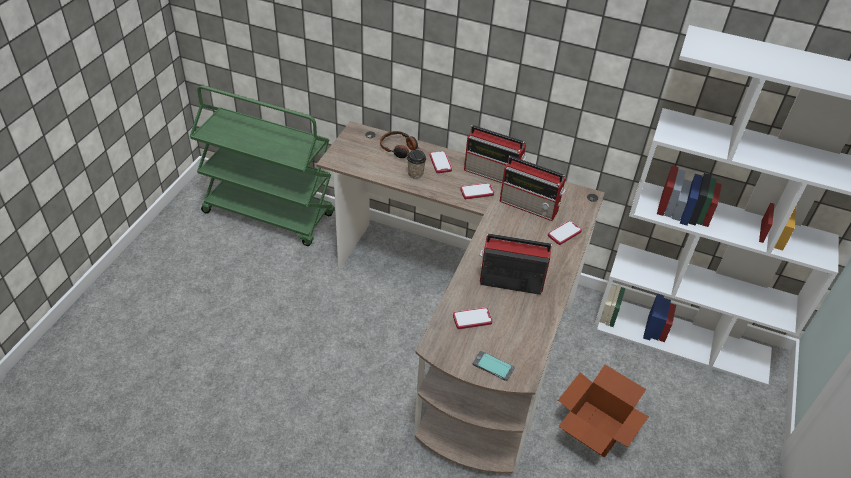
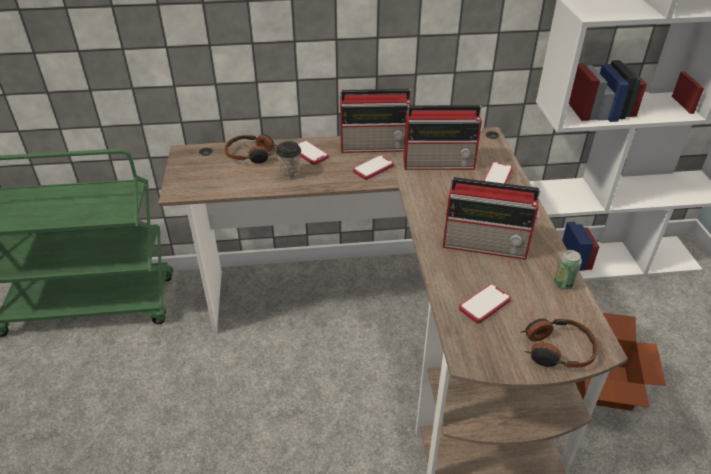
camera: 25 degrees left, 5 degrees down
(493, 366) = (556, 350): phone -> headphones
(509, 281) = (487, 245): radio -> radio turned 150 degrees counterclockwise
(538, 329) = (563, 283): none -> can

